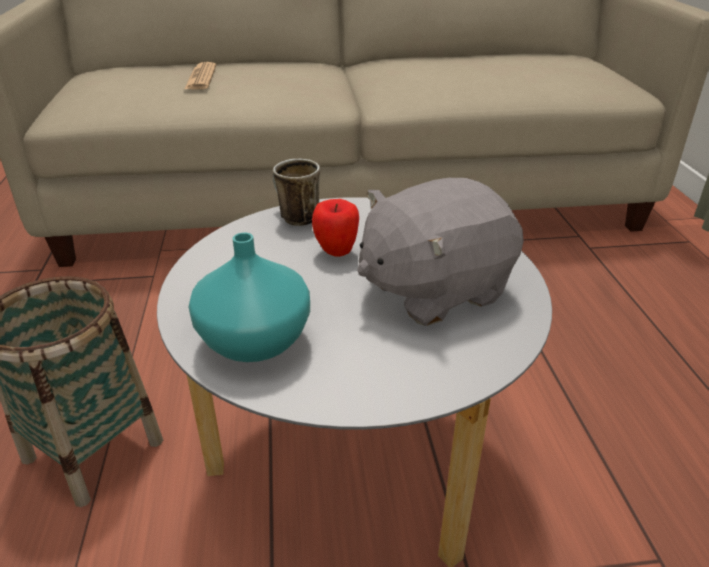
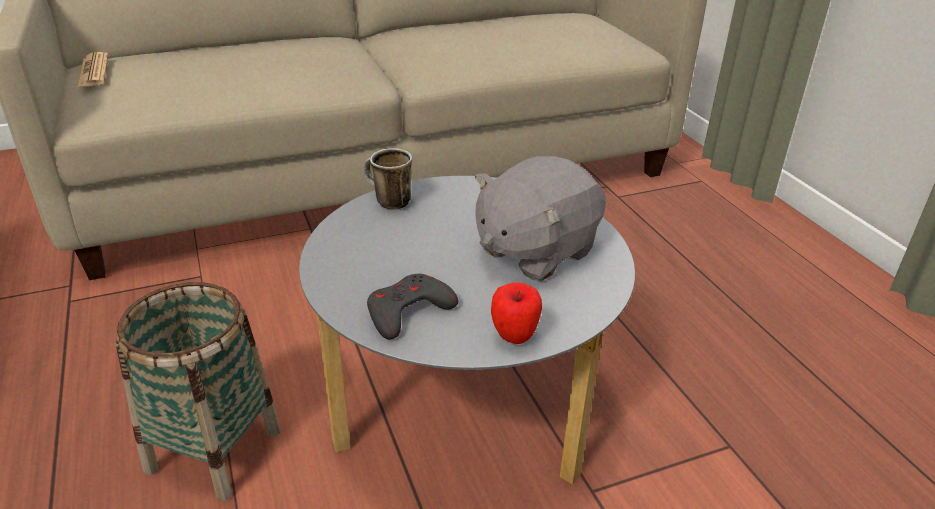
camera: 15 degrees left, 0 degrees up
(201, 77) = (226, 65): newspaper -> newspaper (93, 71)
(256, 340) = (408, 311): turquoise vase -> grey game controller
(336, 252) = (440, 229): apple -> apple (514, 338)

